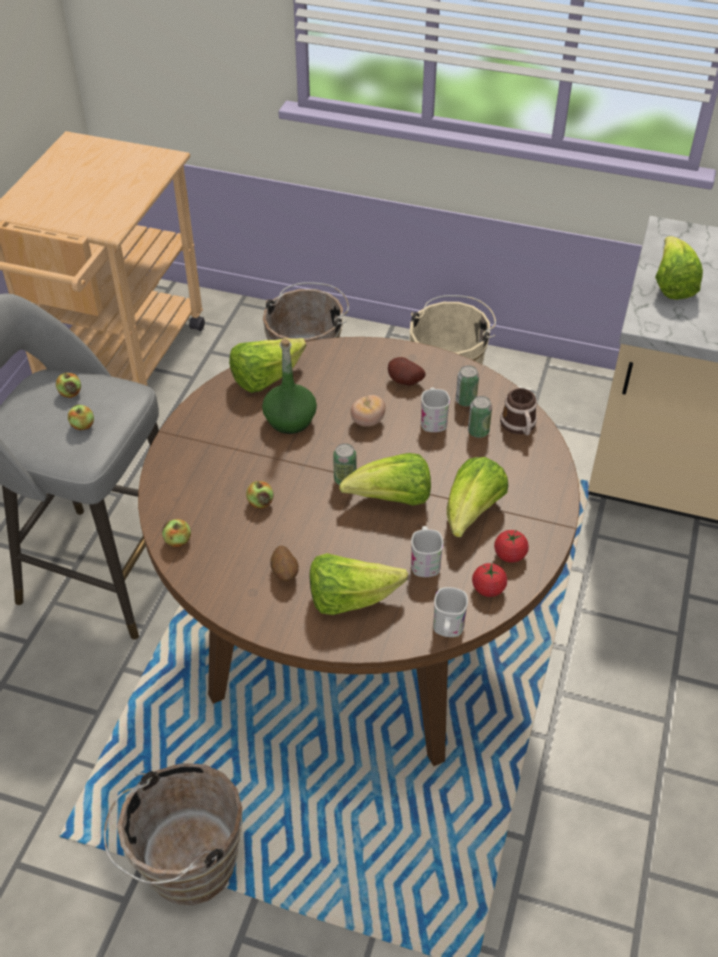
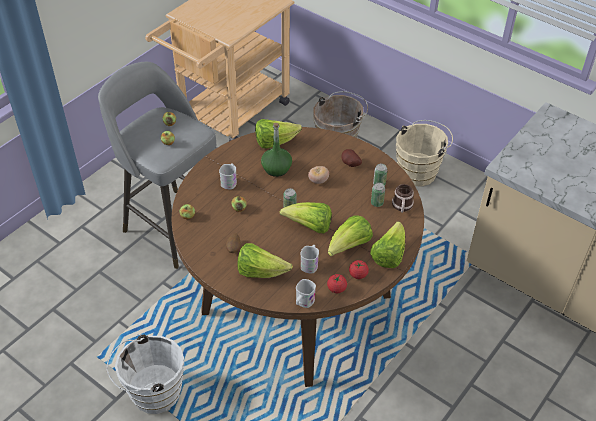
camera: 20 degrees right, 0 degrees up
(184, 866) = (151, 393): brown bucket -> white bucket
(433, 419) = (355, 189): white mug -> white mug (229, 182)
(672, 285) = (533, 148): lettuce -> lettuce (388, 255)

